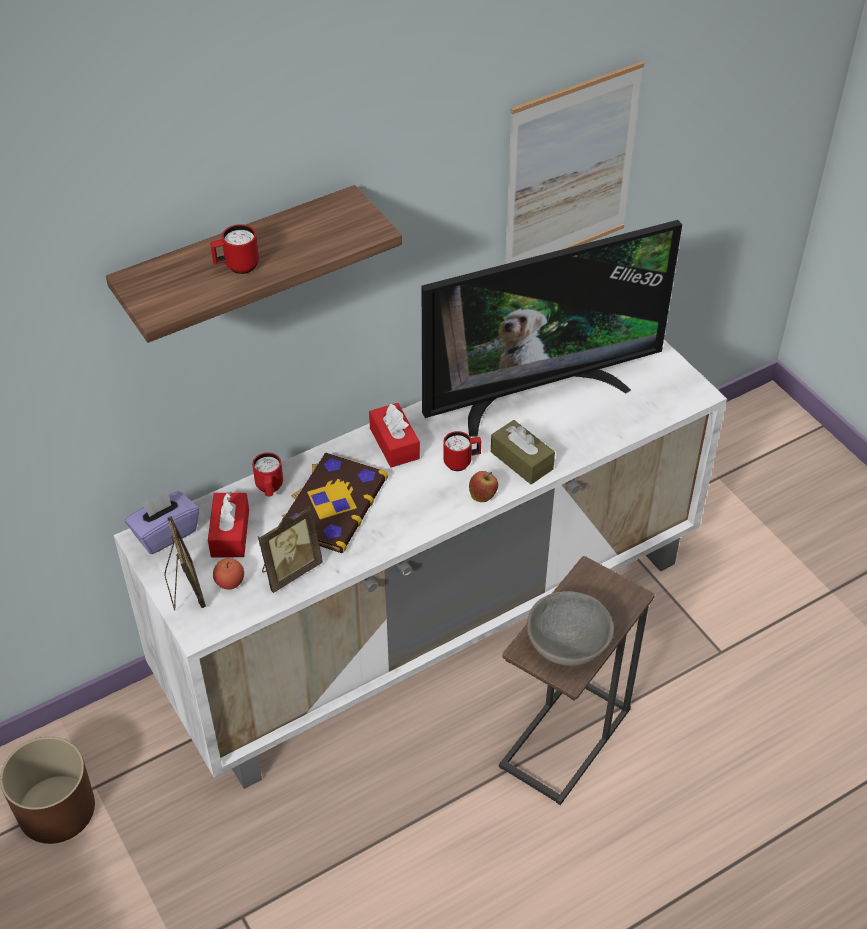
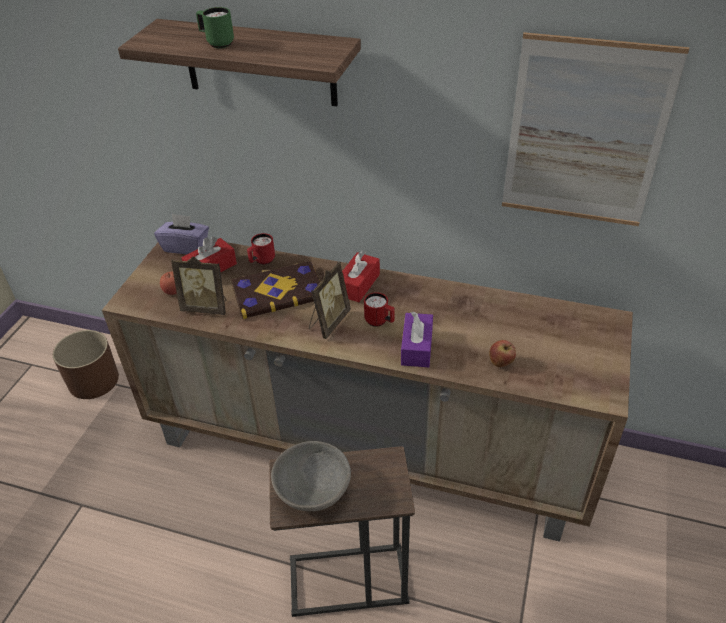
camera: 50 degrees right, 5 degrees down
(184, 590) = (151, 278): picture frame -> picture frame (328, 322)
(236, 267) = (217, 43): red mug -> green mug
(435, 616) = (369, 442): white tv stand -> brown tv stand
(483, 496) = (362, 349): apple -> apple (501, 363)
(521, 460) = (417, 347): brown tissue box -> purple tissue box
(538, 392) = (487, 317): television -> none

